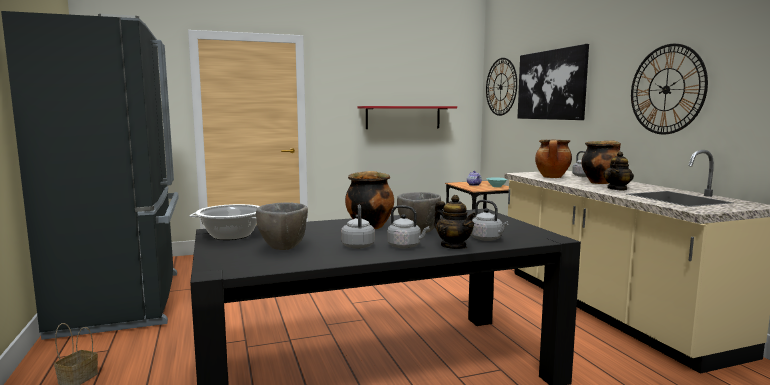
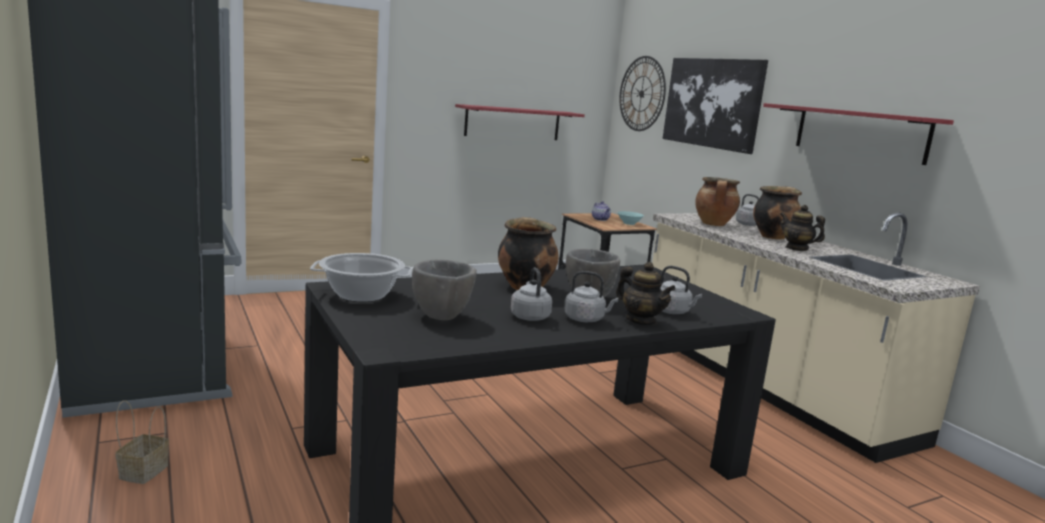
camera: 10 degrees left, 5 degrees up
(617, 189) = (797, 248): teapot -> teapot turned 105 degrees clockwise
(666, 89) = (860, 133): wall clock -> red shelf

